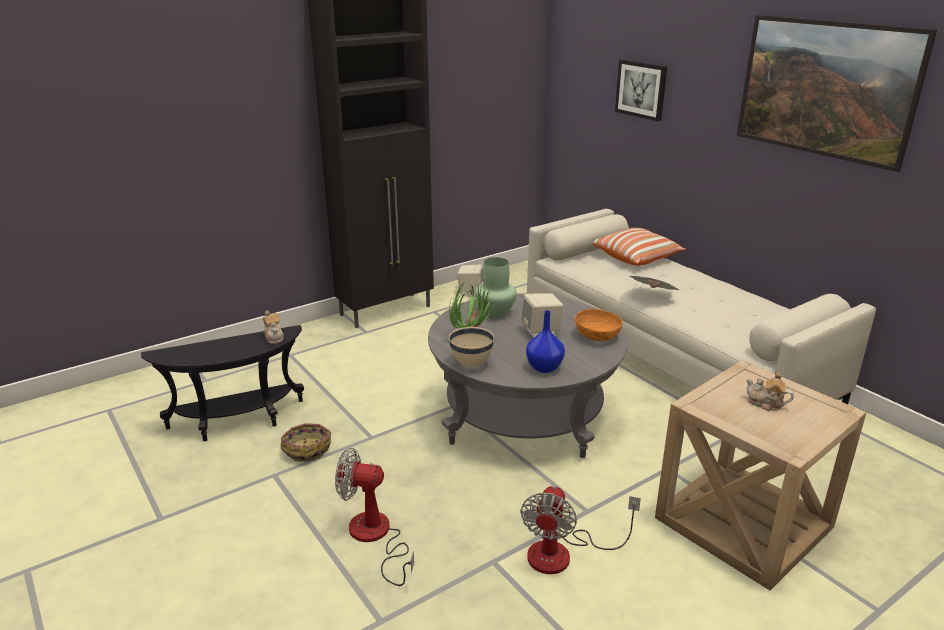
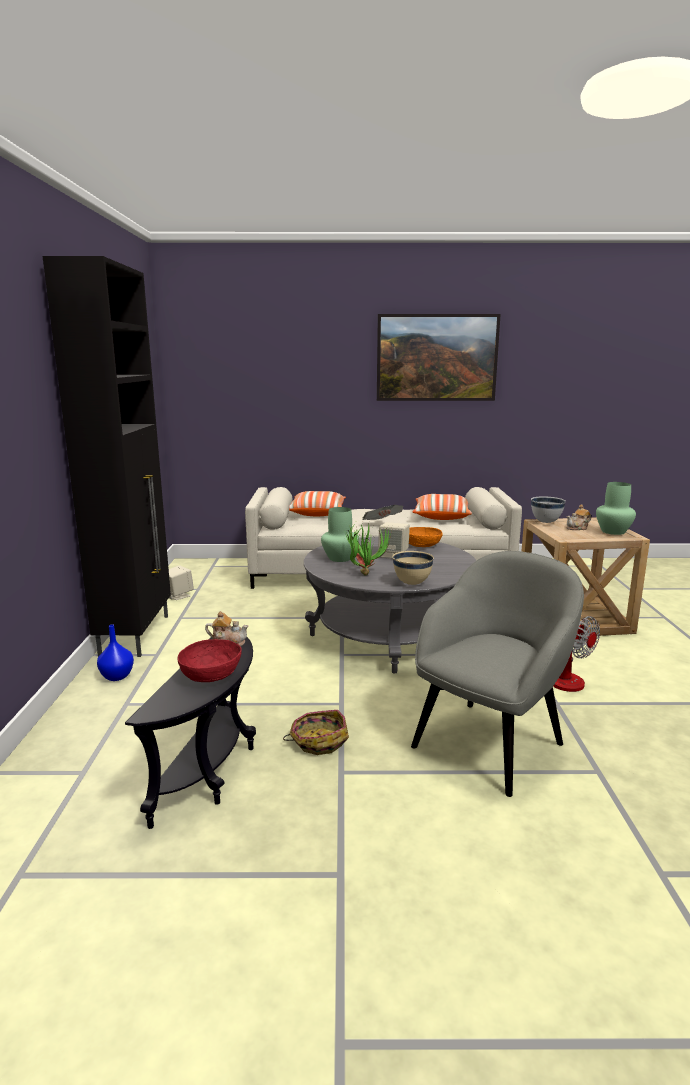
camera: 55 degrees left, 10 degrees down
(218, 351) = (211, 675): none -> red bowl
(375, 537) = (489, 743): fan -> grey armchair
(545, 367) = (446, 567): blue vase -> blue vase (117, 676)
(641, 89) = (278, 381): picture -> none
(751, 316) = (441, 516): none -> pillow
(752, 376) = (546, 522): none -> white bowl
(788, 432) = (613, 532): none -> green vase

